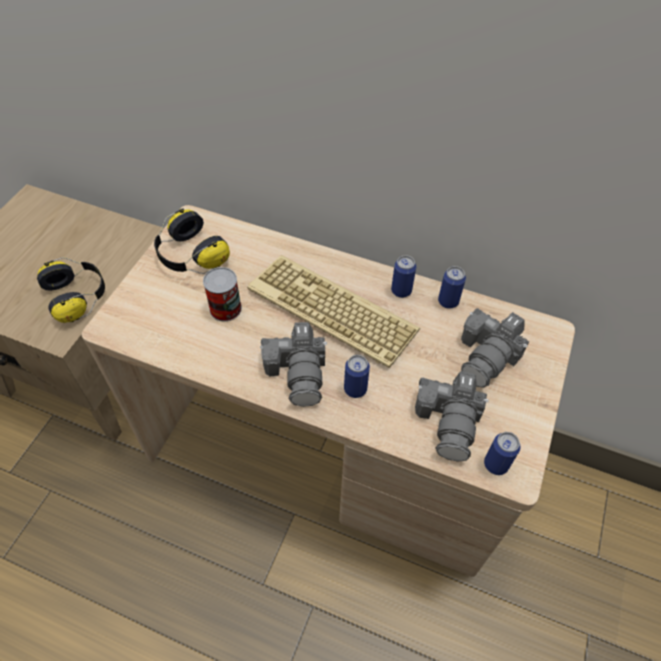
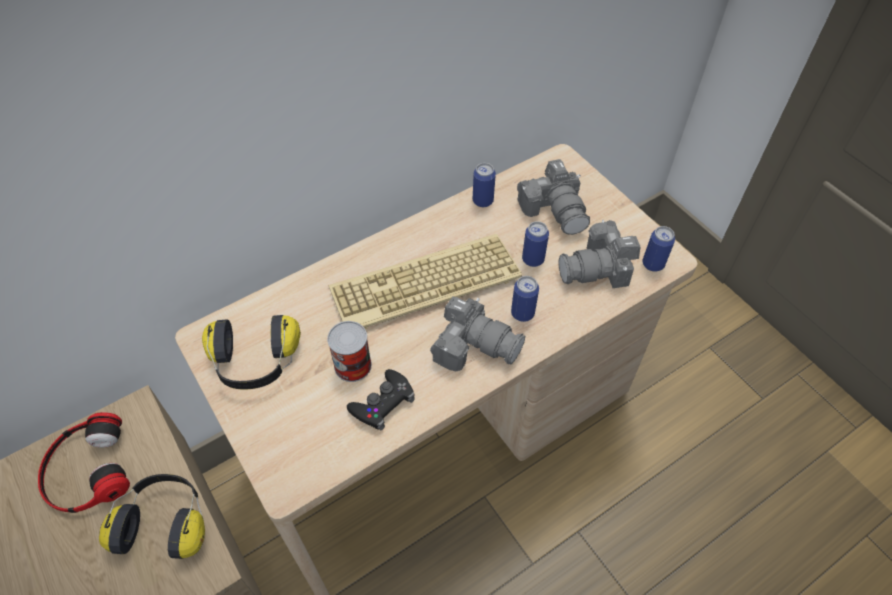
camera: 55 degrees left, 0 degrees up
(90, 239) = (86, 470): none -> headphones
(206, 343) = (383, 403): none -> black game controller
(401, 291) = (445, 224): can -> can (533, 259)
(449, 422) = (598, 269): camera -> camera turned 120 degrees clockwise

